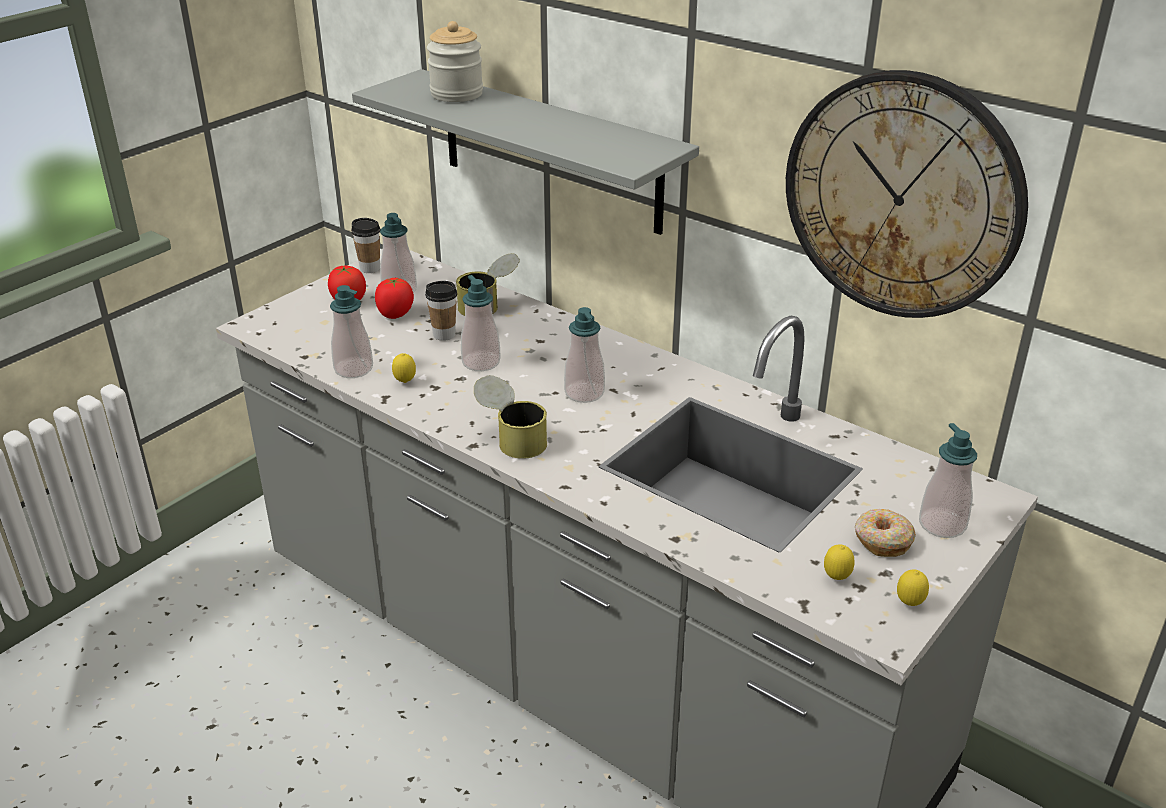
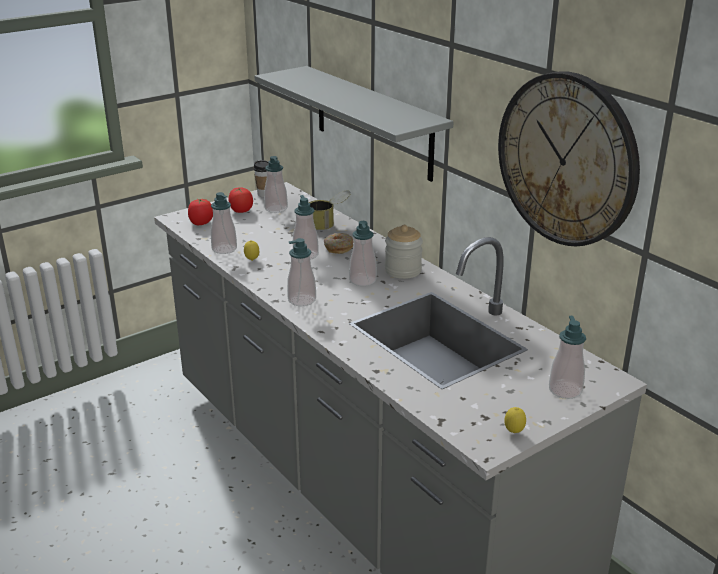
camera: 15 degrees right, 5 degrees down
(395, 314) = (266, 221): tomato -> tomato (201, 223)
(444, 335) = (290, 237): cup -> none
(456, 94) = (318, 80): jar -> jar (403, 270)
(512, 439) = (302, 300): can -> soap dispenser
(836, 578) = (471, 410): lemon -> none
(882, 540) = (516, 393): donut -> donut (338, 248)

